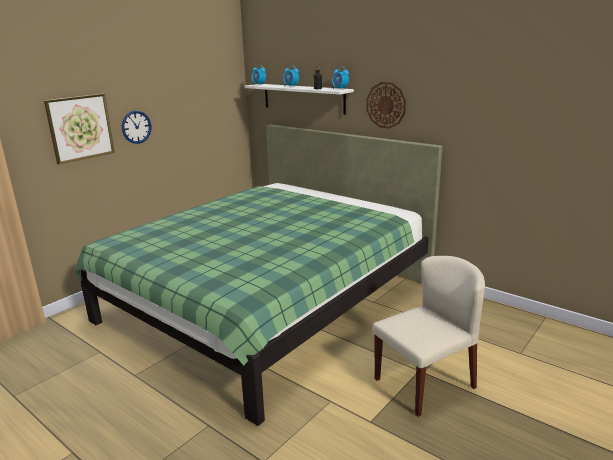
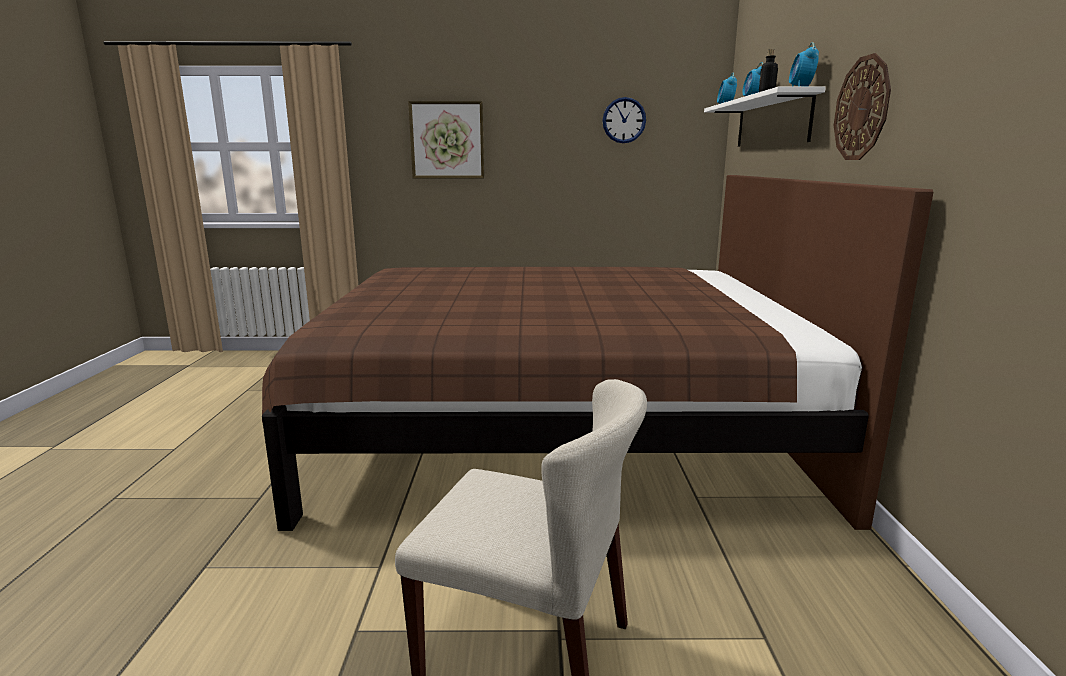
camera: 50 degrees right, 5 degrees down
(136, 127) = (522, 151): wall clock -> wall clock (624, 120)
(267, 301) = (558, 423): green bed -> brown bed

